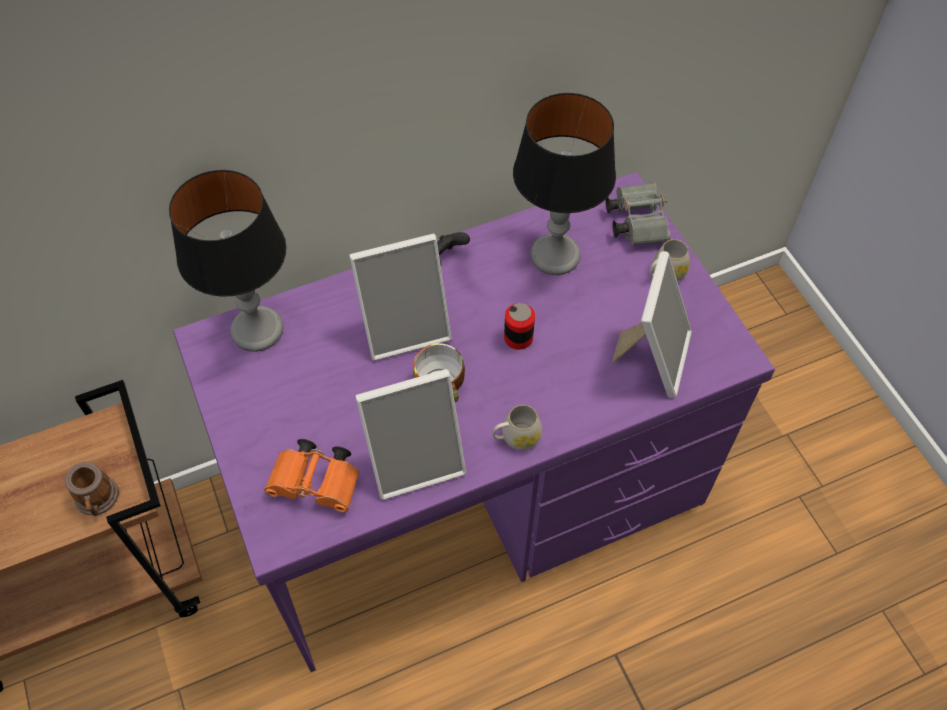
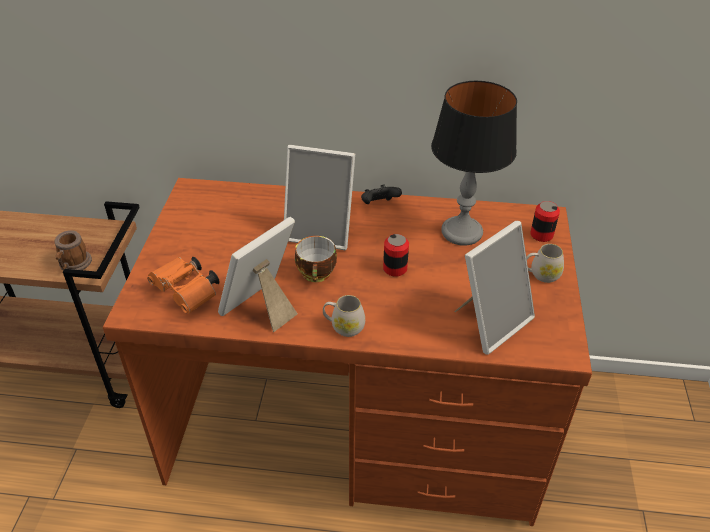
camera: 30 degrees right, 15 degrees down
(257, 330) = (225, 196): table lamp -> none
(415, 459) = (262, 308): picture frame -> picture frame turned 120 degrees clockwise
(473, 492) = (356, 426): purple desk -> brown desk
(636, 221) = (541, 235): grey binoculars -> can

